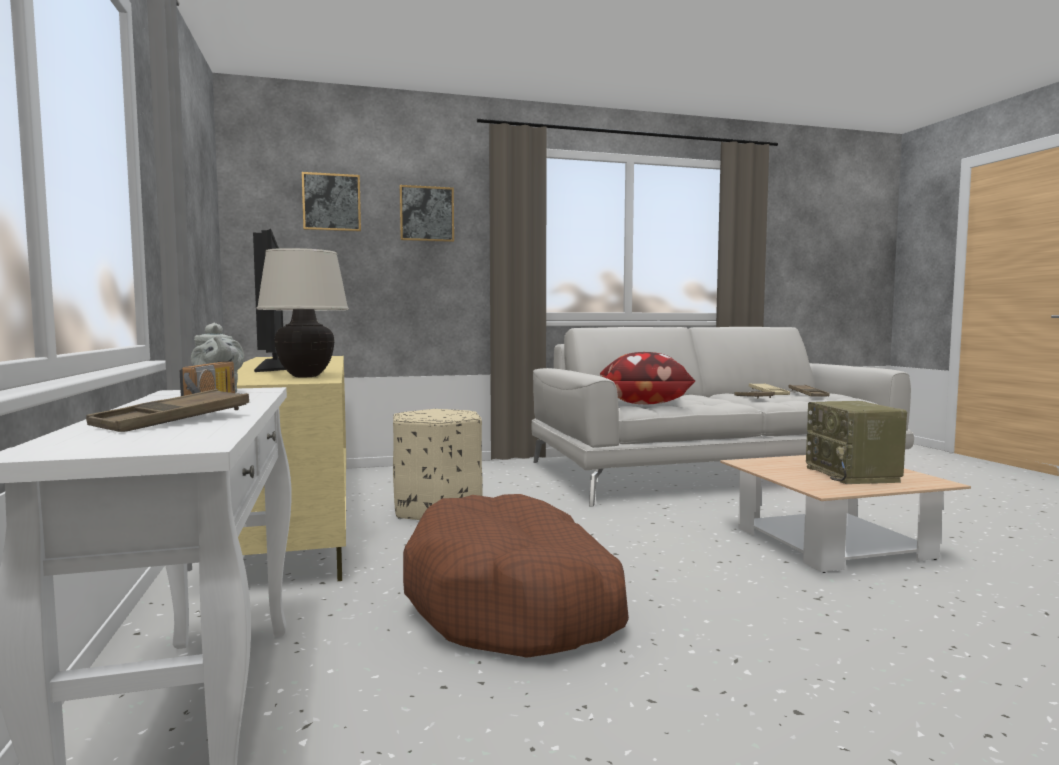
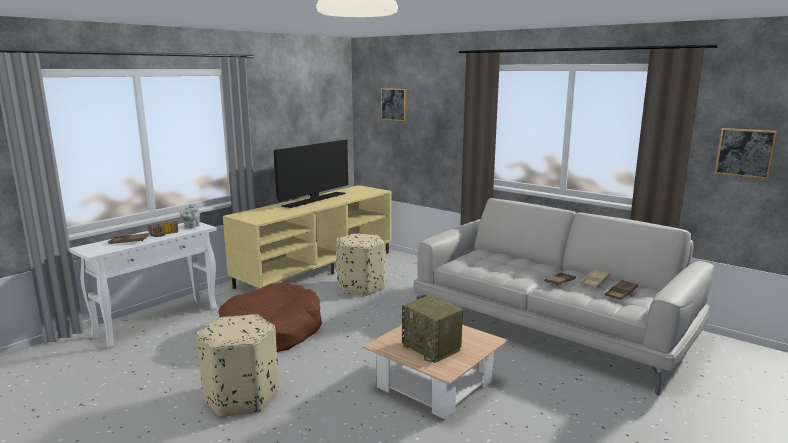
camera: 55 degrees right, 10 degrees up
(306, 376) = (273, 215): beige table lamp -> none
(426, 214) = (437, 111): picture -> picture (745, 152)
(643, 403) = (477, 262): pillow -> none
(794, 686) = (241, 397): none -> beige ottoman
(854, 475) = (432, 348): radio -> radio turned 90 degrees counterclockwise

